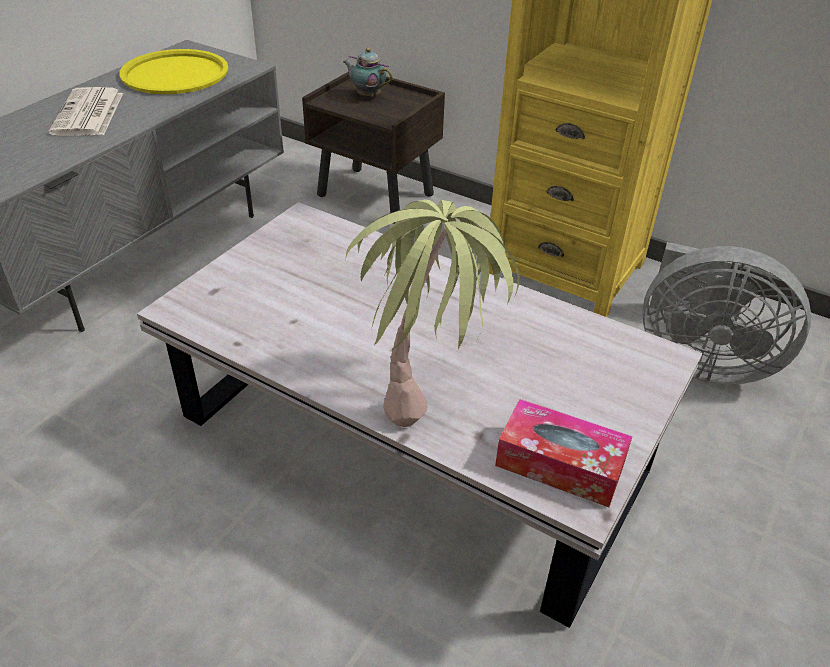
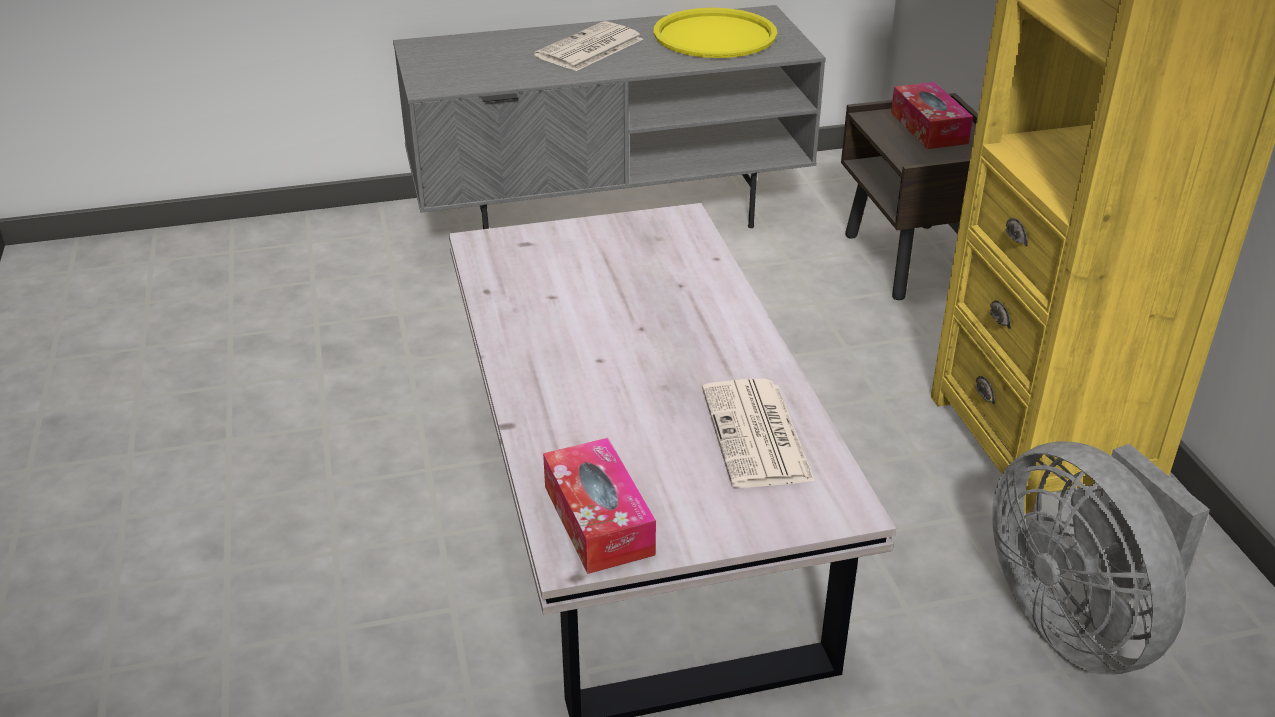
camera: 45 degrees right, 5 degrees down
(367, 95) = (928, 128): teapot -> tissue box
(429, 386) = (584, 403): potted plant -> none
(559, 342) = (758, 436): none -> newspaper

